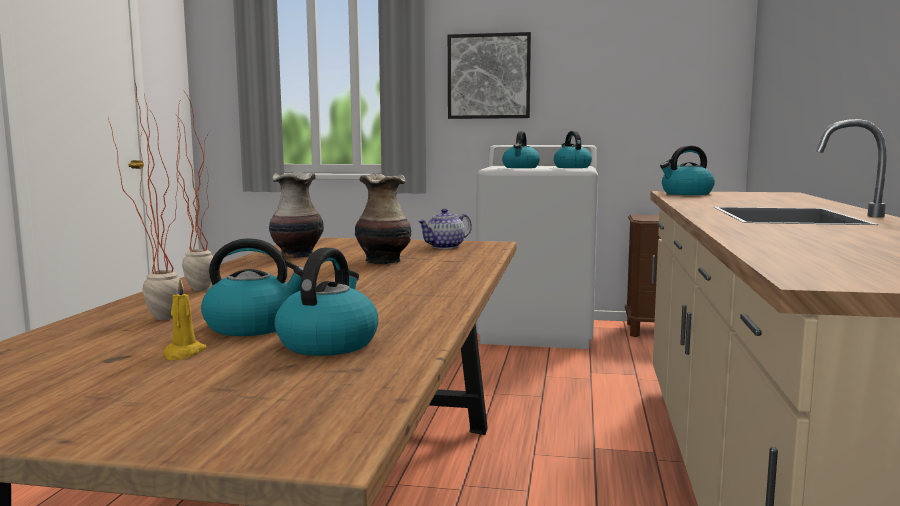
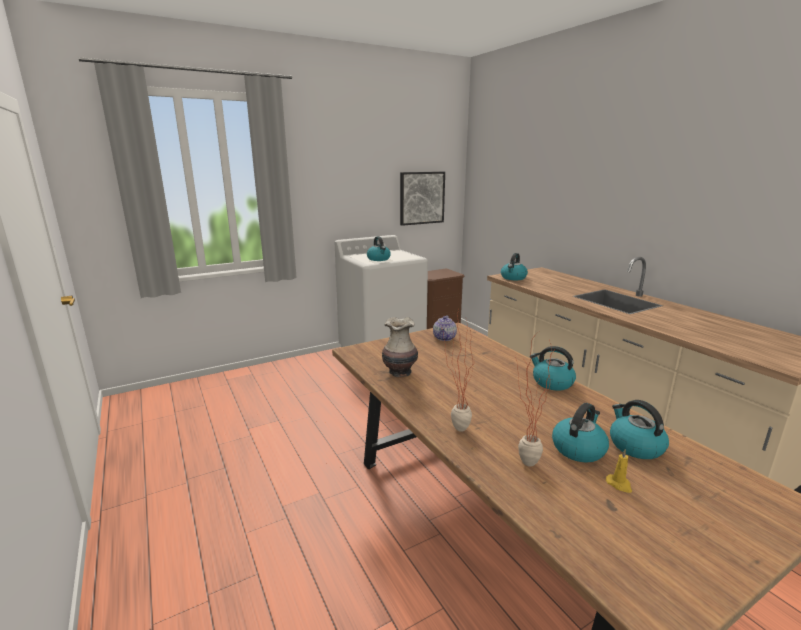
camera: 40 degrees left, 10 degrees up
(383, 261) = (459, 363): vase -> none
(489, 76) = (329, 193): picture -> picture (421, 198)
(571, 167) = (404, 255): kettle -> kettle (552, 382)

